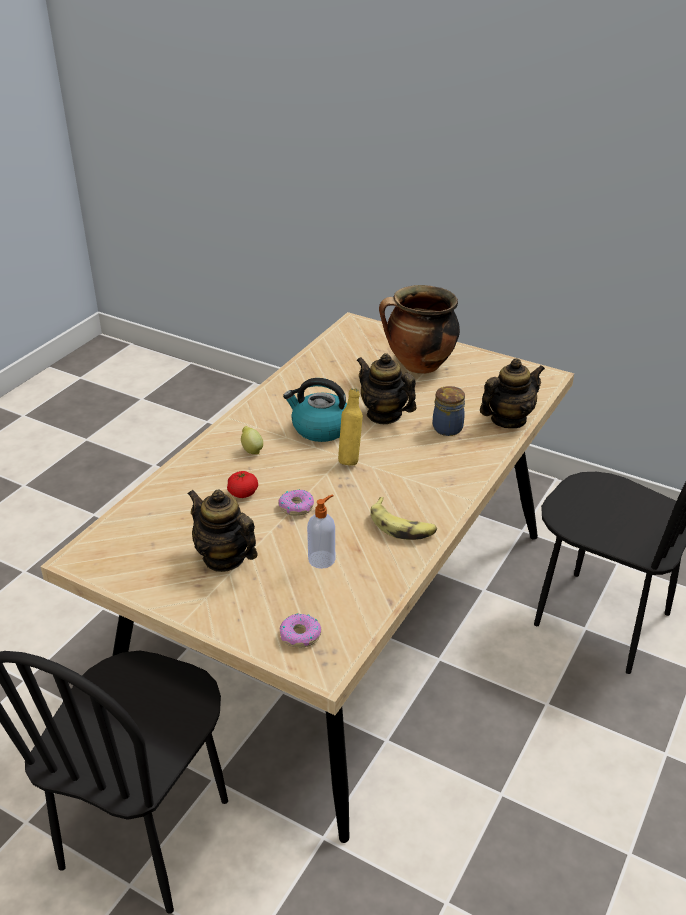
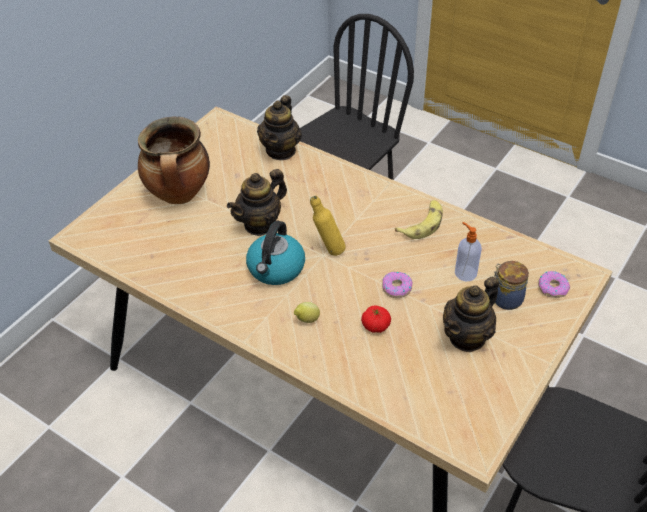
camera: 85 degrees left, 10 degrees up
(448, 427) = (287, 185): jar -> jar (505, 298)
(508, 420) = (281, 150): teapot -> teapot turned 135 degrees counterclockwise

